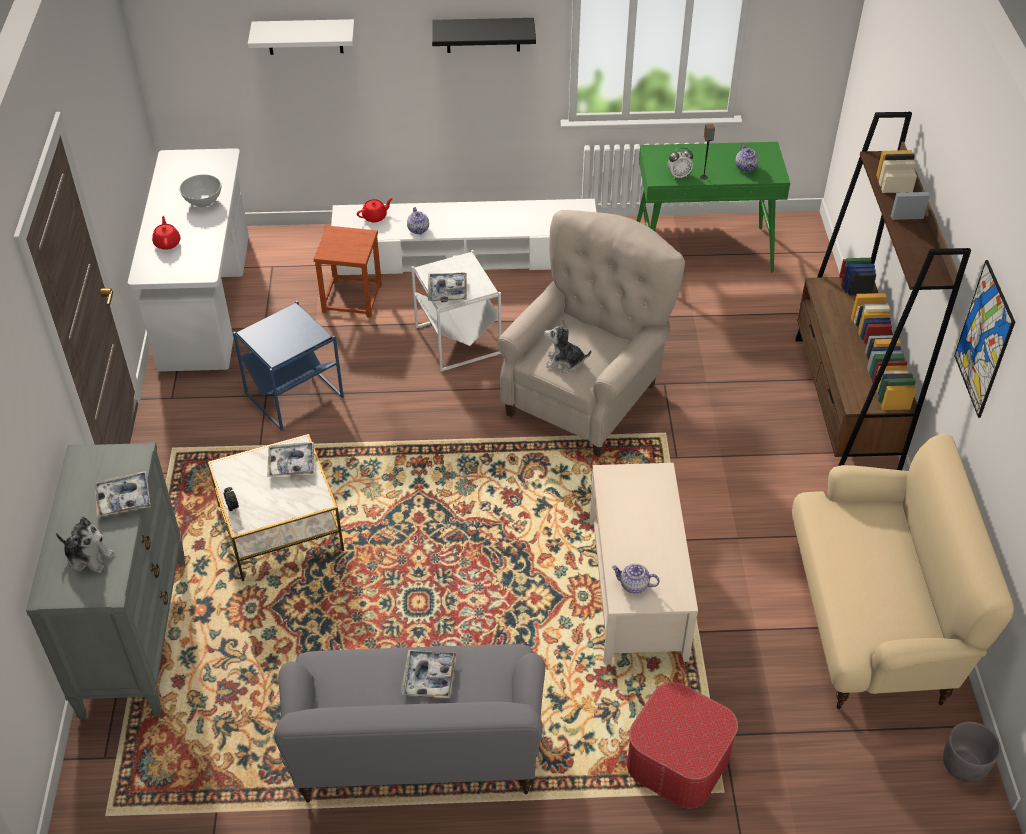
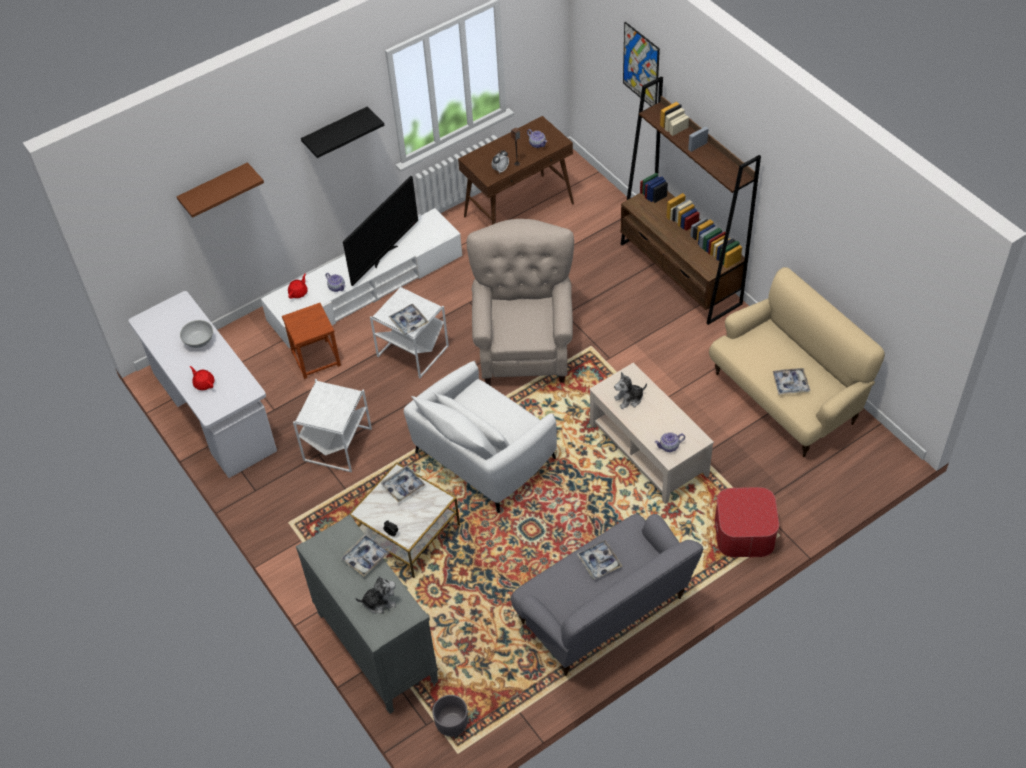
camera: 30 degrees left, 5 degrees up
(295, 395) = (338, 444): blue side table -> white side table
(304, 36) = (215, 189): white shelf -> brown shelf
(436, 490) = (483, 456): none -> white armchair
(496, 221) = (384, 255): none -> television
(564, 362) = (521, 332): plush toy -> plush toy (629, 399)
(703, 251) = (519, 210): green console table -> brown console table
(865, 595) = (790, 384): none -> tray
(964, 766) = (886, 450): grey planter -> grey planter (452, 724)
(984, 339) = (791, 205): picture -> picture (641, 66)

